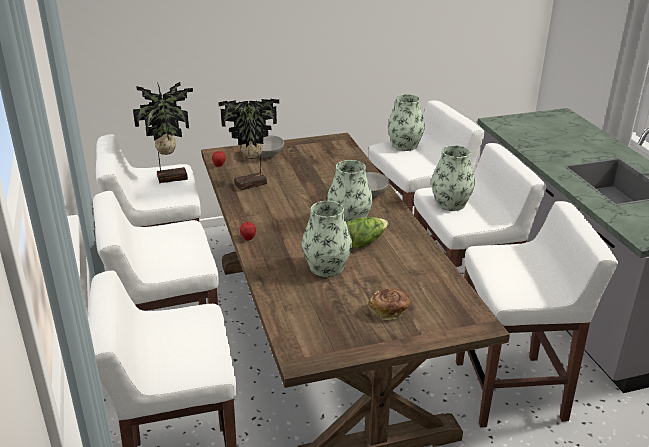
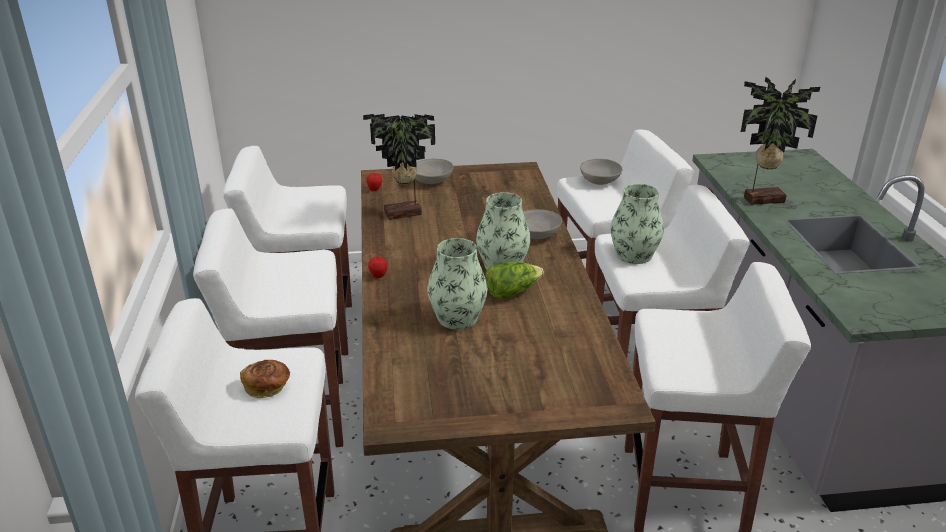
camera: 10 degrees right, 0 degrees up
(171, 177) = (317, 199): potted plant -> potted plant (762, 199)
(389, 311) = (515, 377): bread -> bread (267, 387)
(404, 145) = (600, 181): vase -> grey bowl

